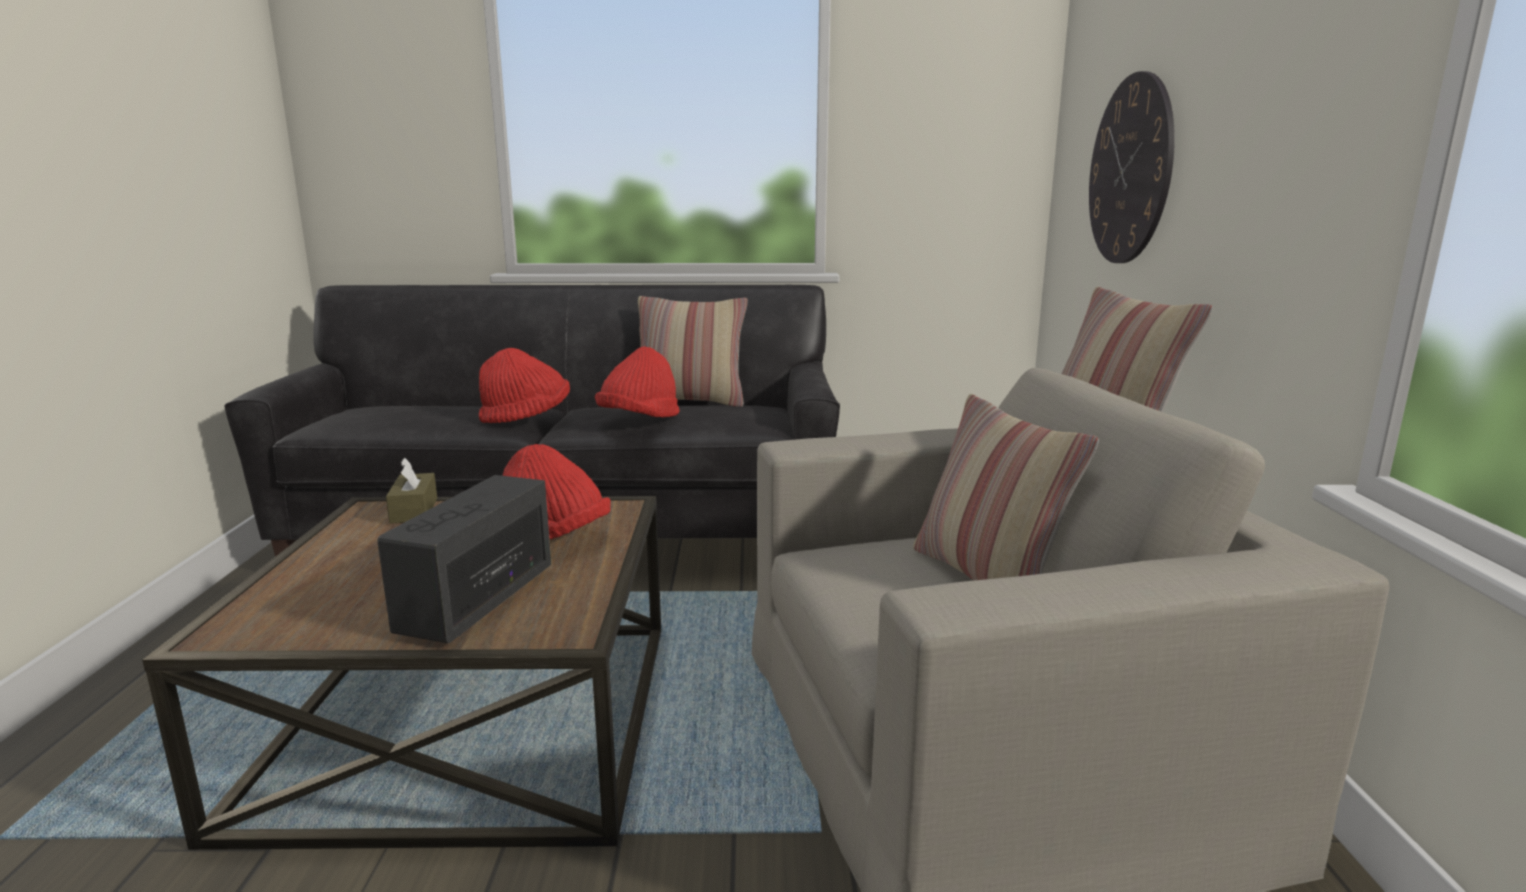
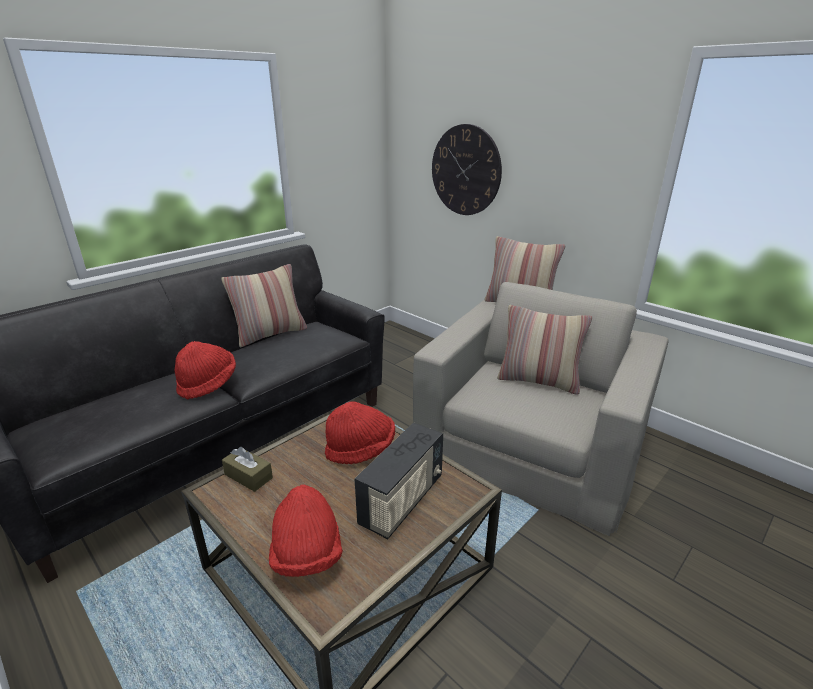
camera: 45 degrees left, 10 degrees up
(477, 601) = (402, 501): radio -> radio turned 120 degrees counterclockwise
(639, 420) = (283, 359): red hat -> red hat (307, 555)

